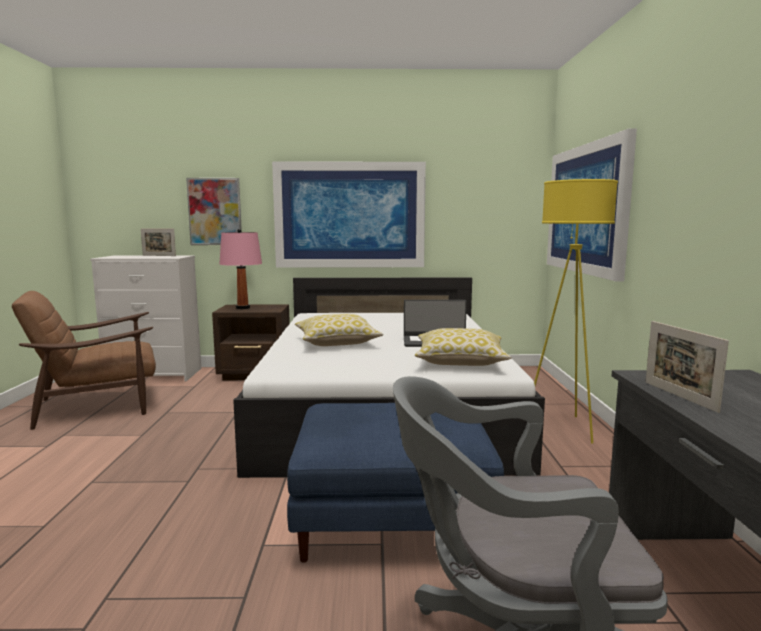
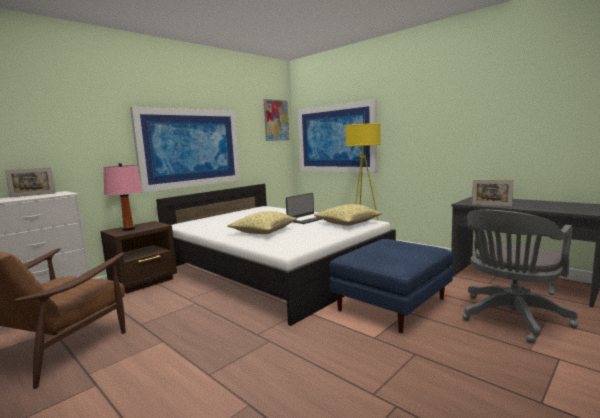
camera: 45 degrees left, 0 degrees up
(215, 211) = (80, 149): picture -> picture (276, 120)

